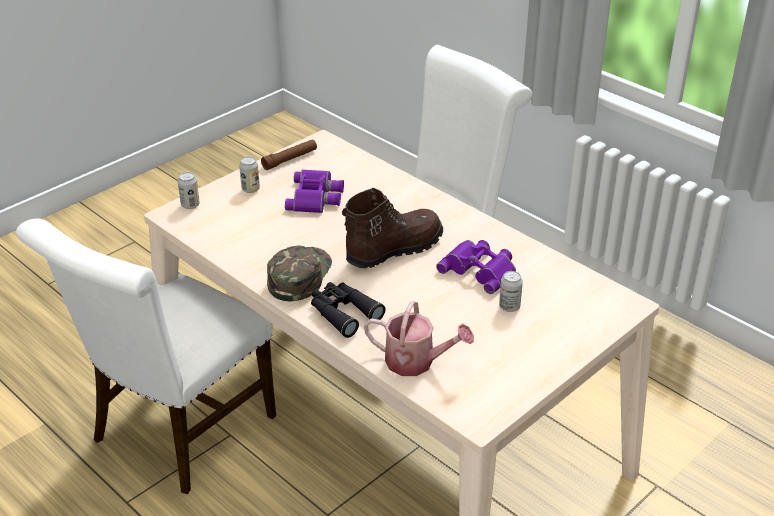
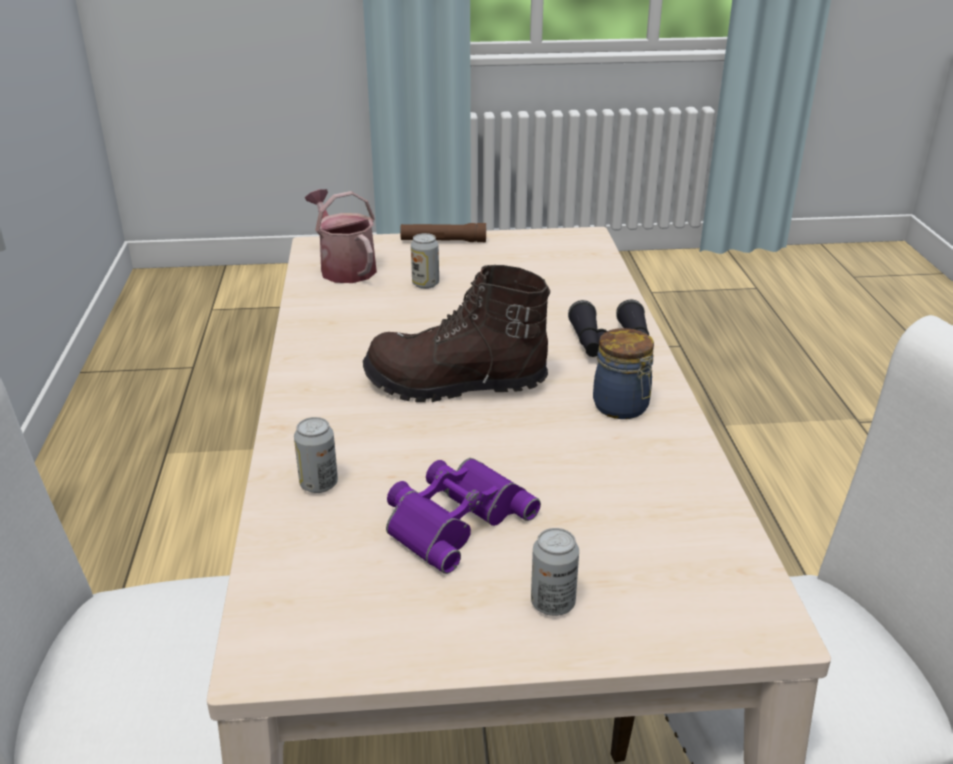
camera: 140 degrees left, 5 degrees down
(190, 205) = (710, 628): can -> can (319, 484)
(290, 159) = (393, 642): brown flashlight -> brown flashlight (443, 241)
(299, 276) = (622, 407): green cap -> jar
(416, 362) = (585, 283): watering can -> watering can (344, 267)
(480, 270) = (393, 322): purple binoculars -> none

